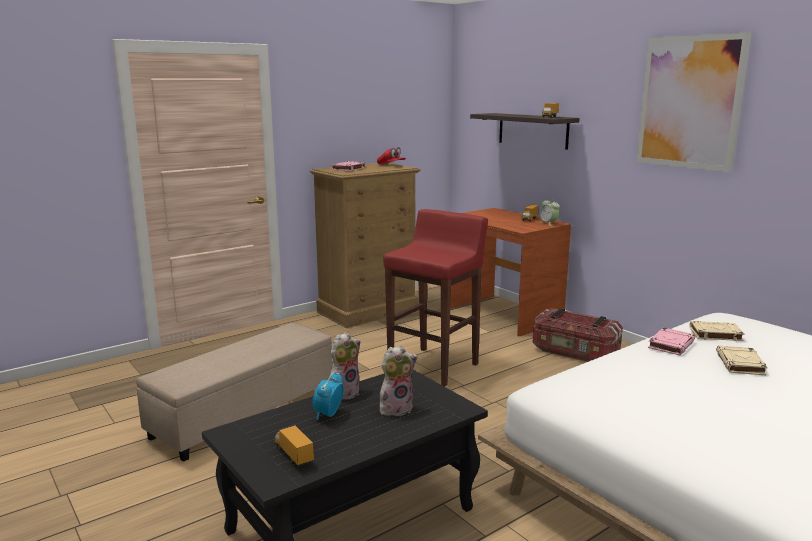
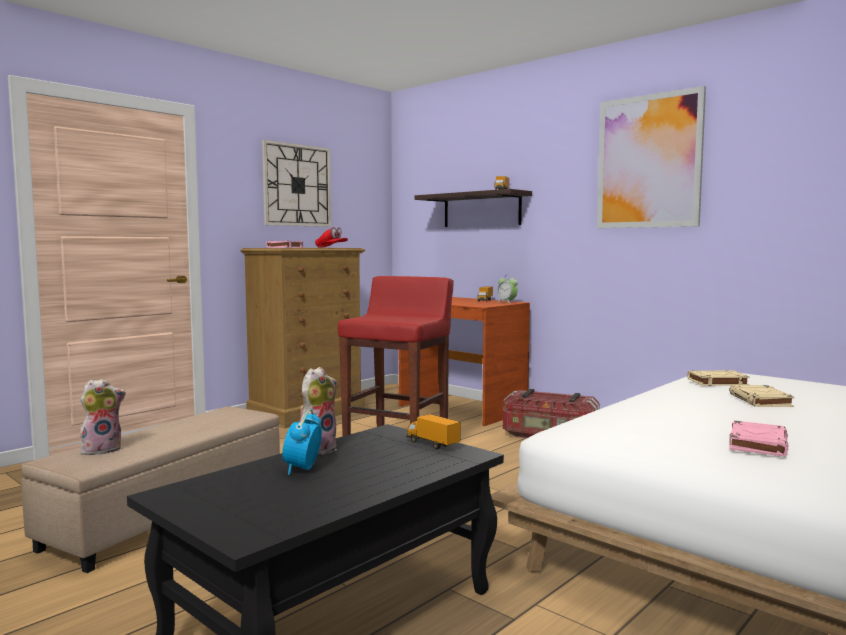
camera: 10 degrees left, 10 degrees down
(294, 456) = (267, 510): toy truck -> toy truck (432, 444)
(361, 106) = (297, 185): none -> wall clock
(396, 408) = (389, 459): plush toy -> plush toy (102, 450)
(671, 345) = (678, 391): pink book -> pink book (757, 443)

